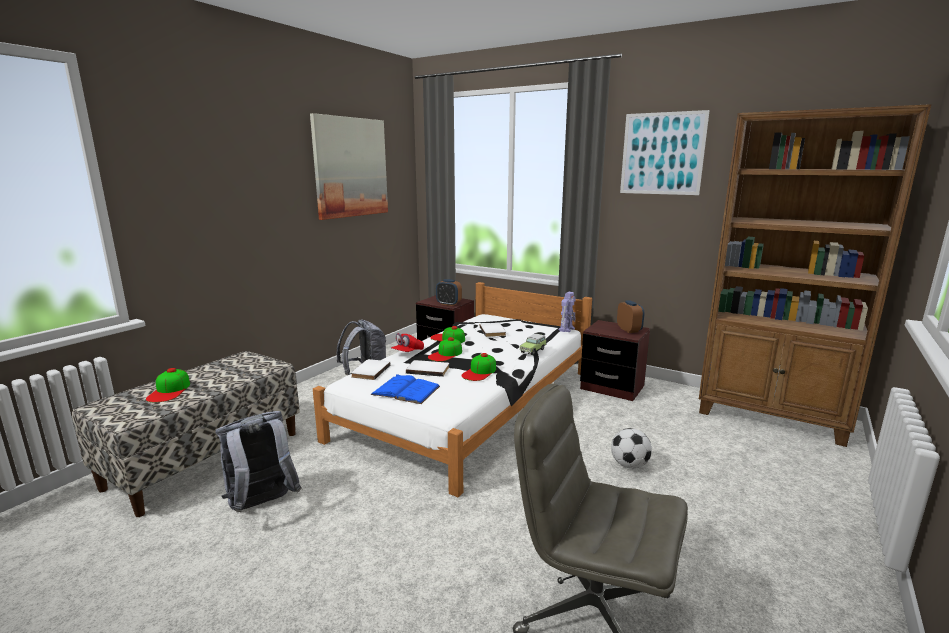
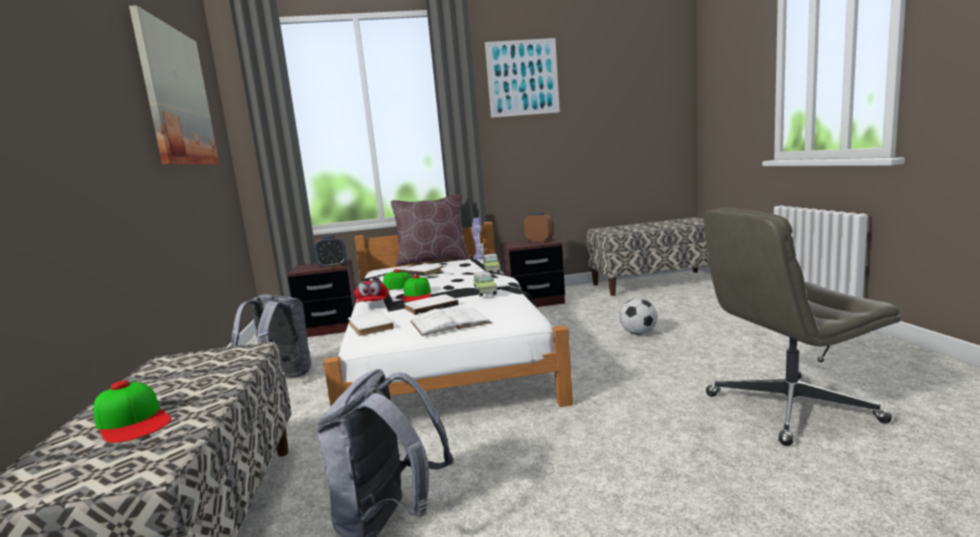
camera: 40 degrees left, 5 degrees down
(406, 390) = (449, 322): blue book -> white book
(479, 372) = (485, 292): cap -> toy car
(532, 320) = (433, 260): none -> brown pillow
(771, 417) = (656, 282): brown bookcase -> bench

